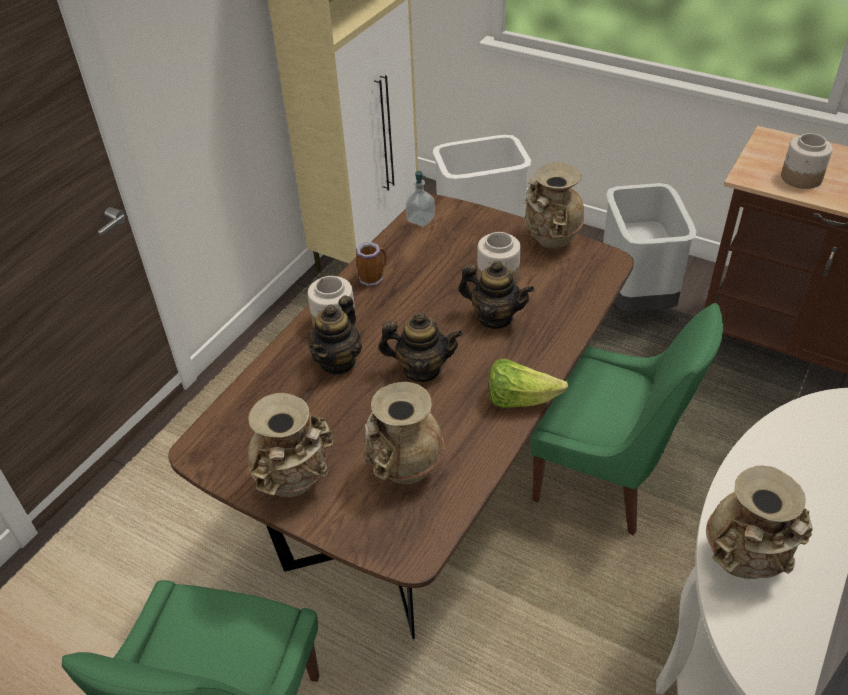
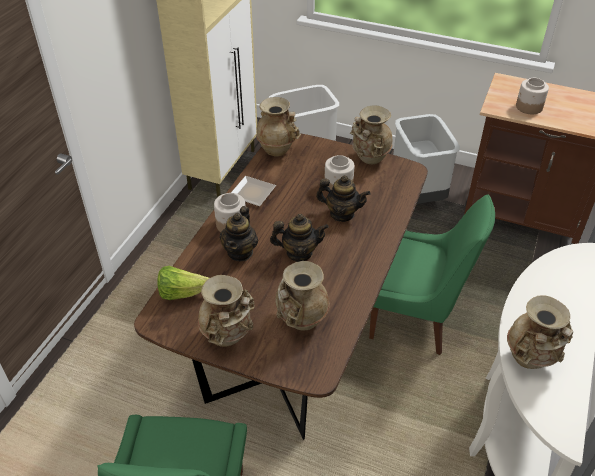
camera: 10 degrees left, 0 degrees up
(372, 277) = (252, 192): mug -> plate
(420, 220) = (277, 149): soap dispenser -> beige vase
(519, 399) = (369, 268): lettuce -> lettuce (182, 293)

